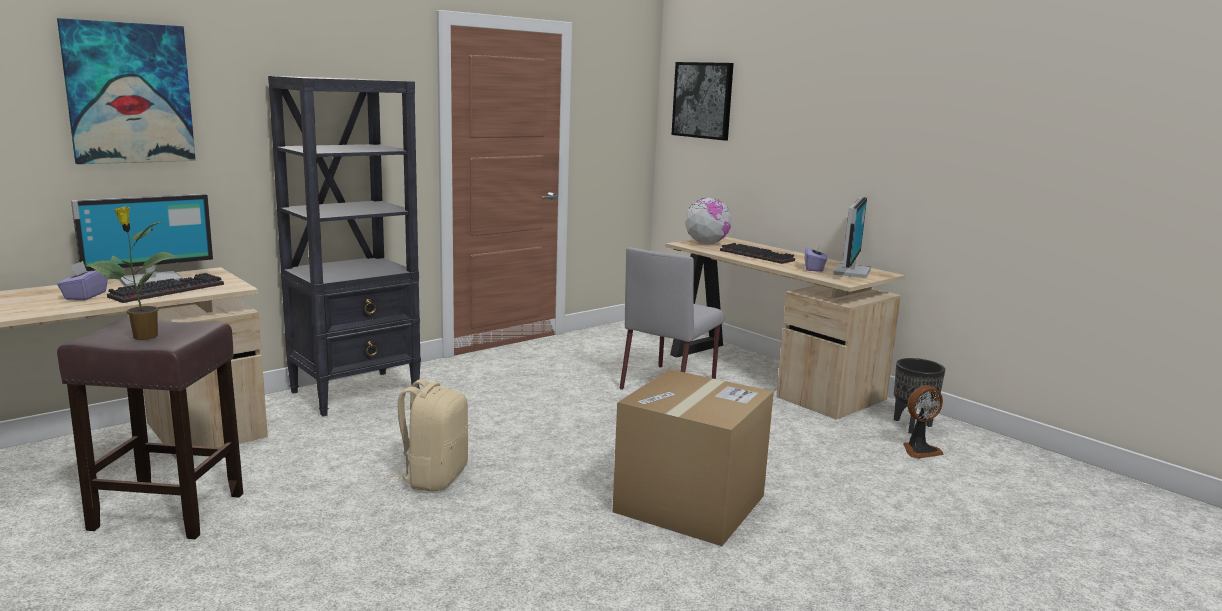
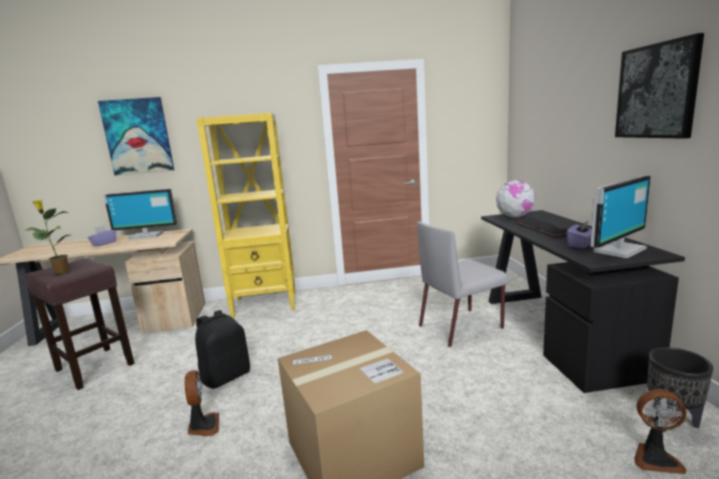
camera: 35 degrees right, 0 degrees up
(168, 290) = (139, 242): keyboard -> none
(356, 393) = (266, 304): black bookcase -> yellow bookcase
(434, 477) = (226, 376): beige backpack -> black backpack
(484, 524) = (203, 426): none -> fan
(703, 100) = (531, 102): picture -> picture (656, 91)
(767, 375) = (555, 331): beige desk -> black desk

